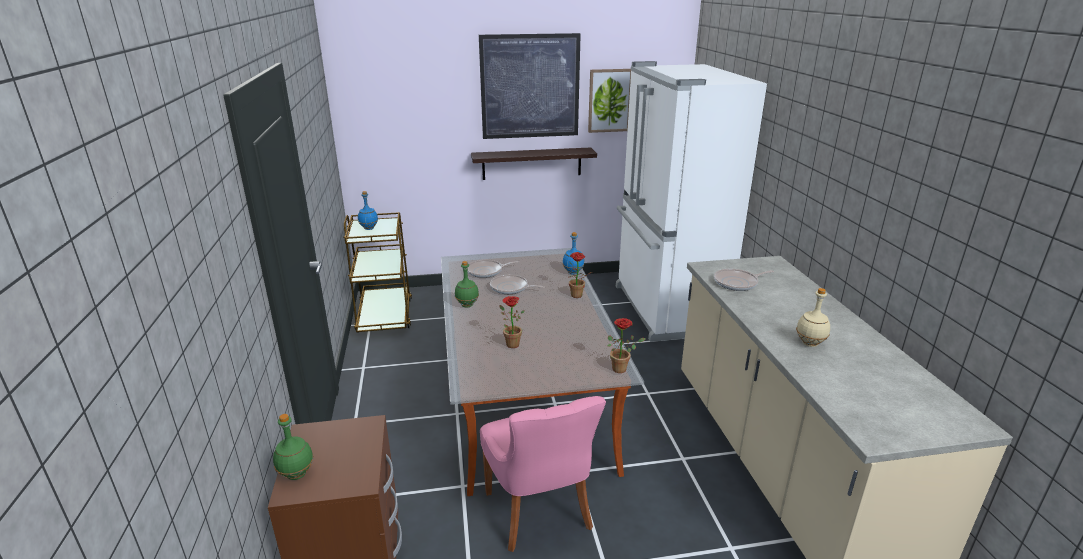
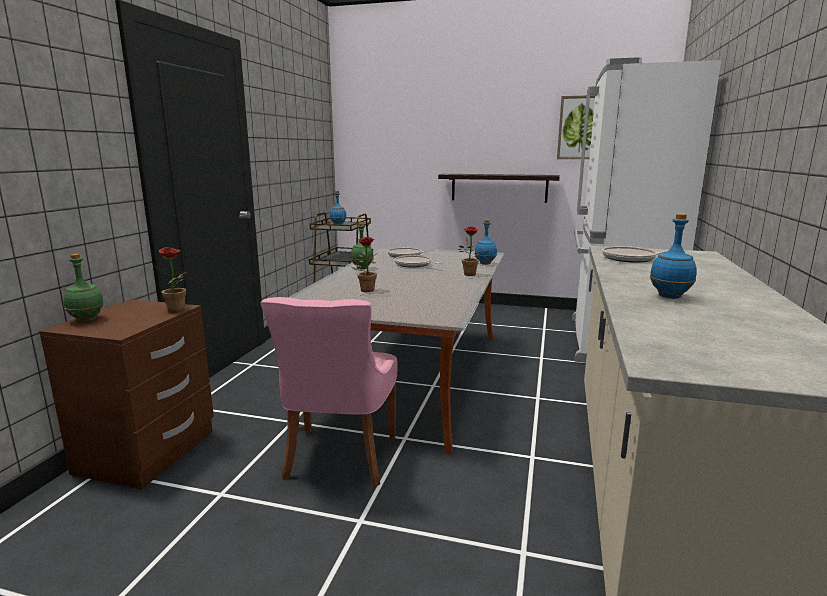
camera: 25 degrees right, 10 degrees down
(530, 87) = (501, 113): picture -> none
(622, 369) = (451, 316): potted plant -> potted plant (179, 310)
(810, 343) = (670, 297): beige bottle -> blue bottle

